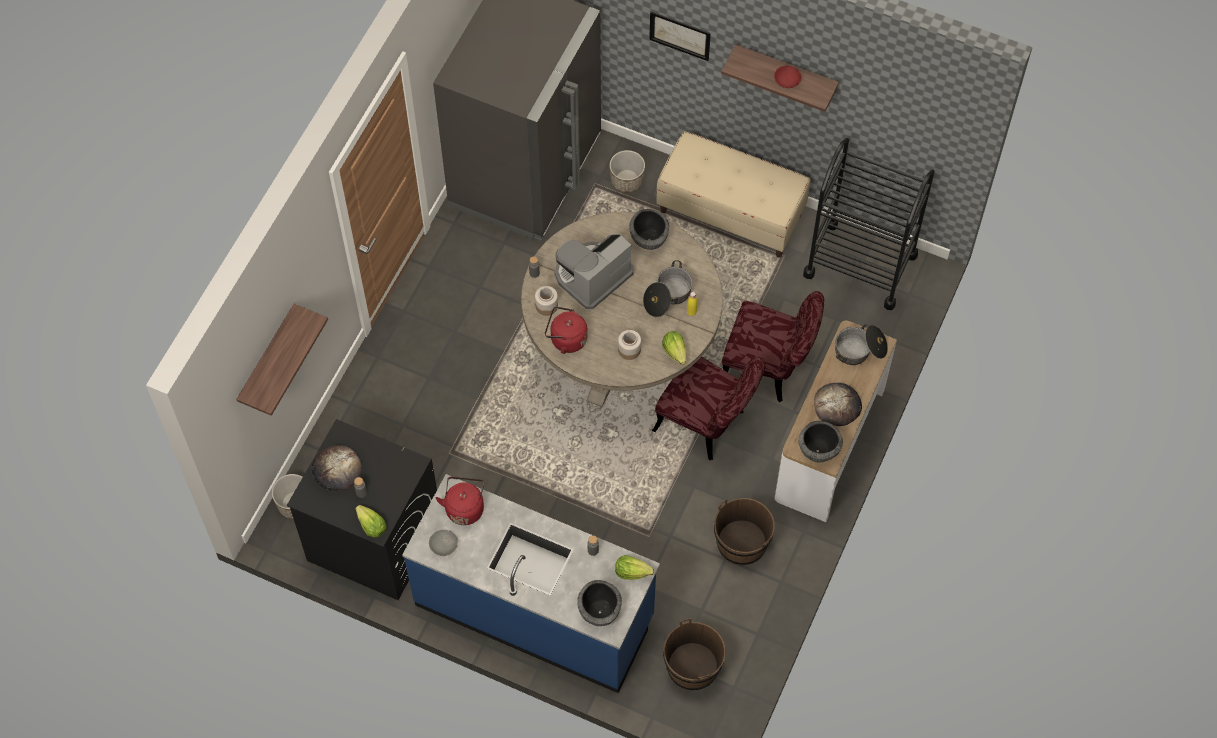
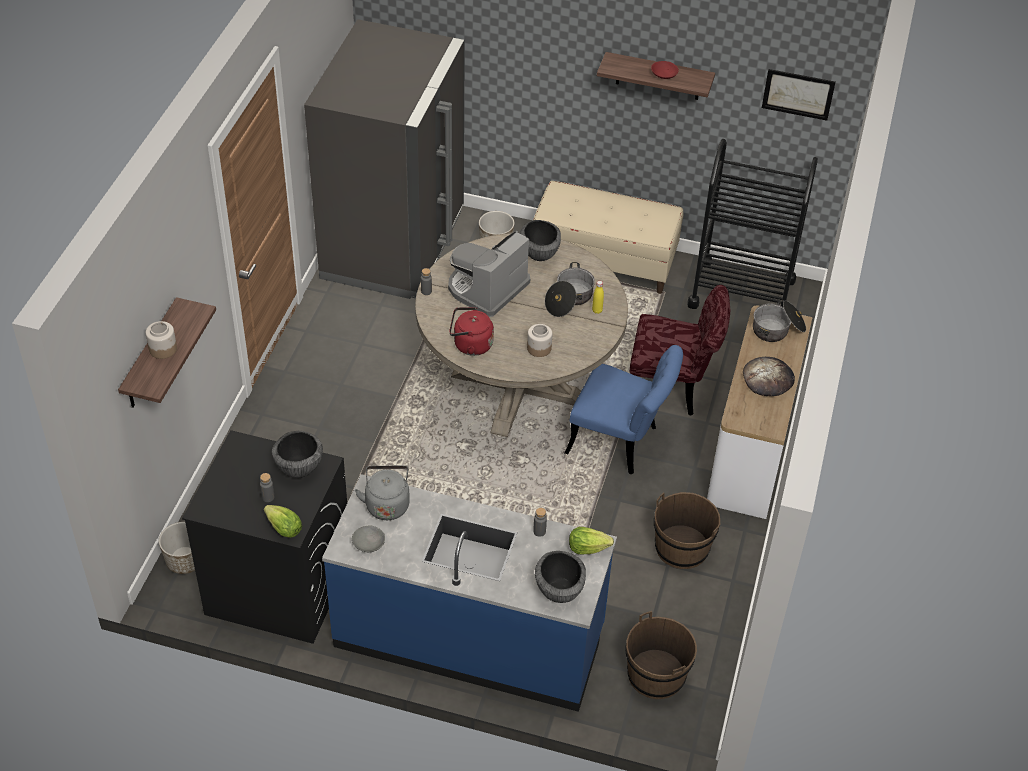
camera: 10 degrees left, 15 degrees down
(337, 469) = (237, 477): bread -> none
(464, 507) = (387, 504): red kettle -> grey kettle
(546, 305) = (444, 317): jar -> jar (163, 349)
(675, 351) = (587, 345): lettuce -> none
(680, 35) = (546, 56): picture -> picture (798, 94)
(707, 425) = (621, 443): red chair -> blue chair
(818, 451) = (759, 421): bowl -> bowl (299, 468)

